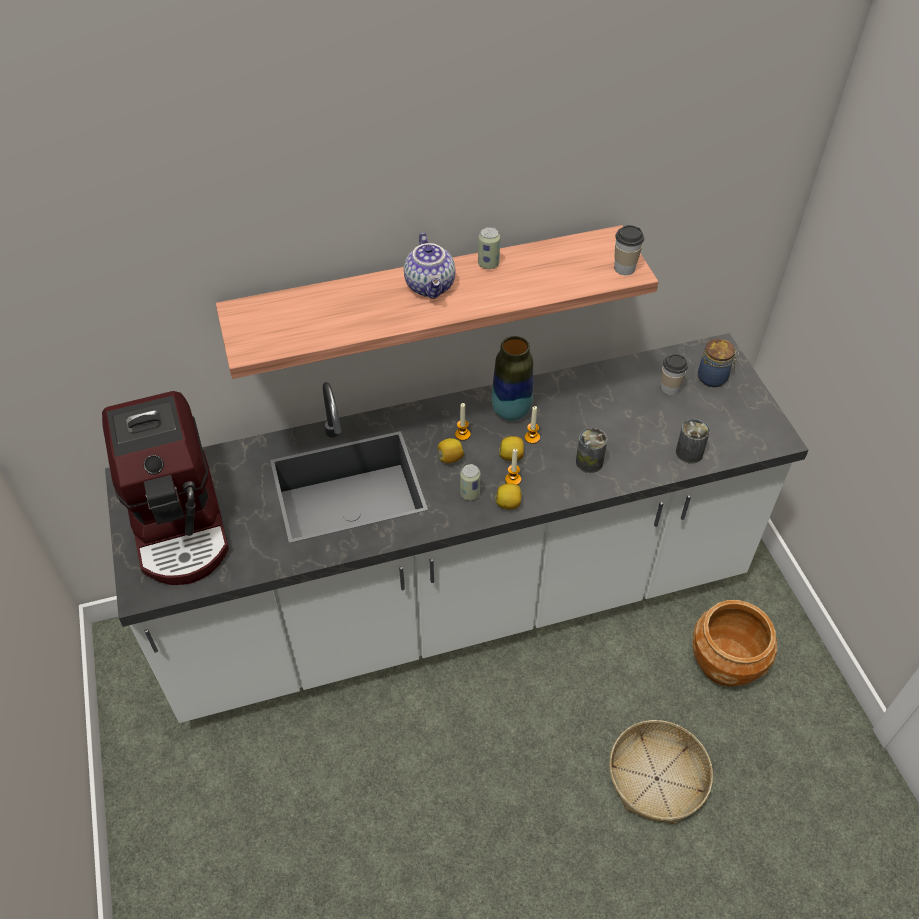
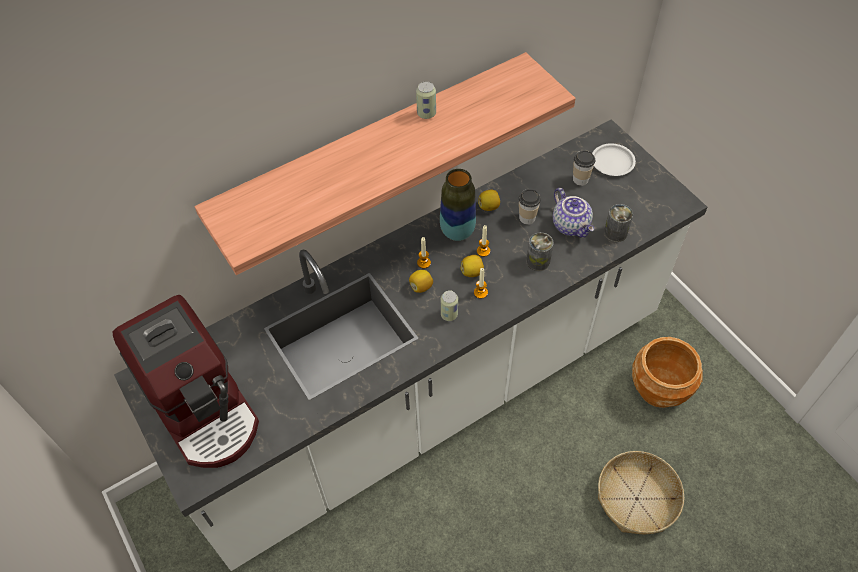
camera: 15 degrees left, 5 degrees up
(431, 286) = (384, 146): teapot -> teapot (571, 225)
(508, 504) = (484, 315): lemon -> lemon (489, 206)
(624, 268) = (543, 92): cup -> cup (527, 218)
(713, 378) = (612, 162): jar -> white plate

